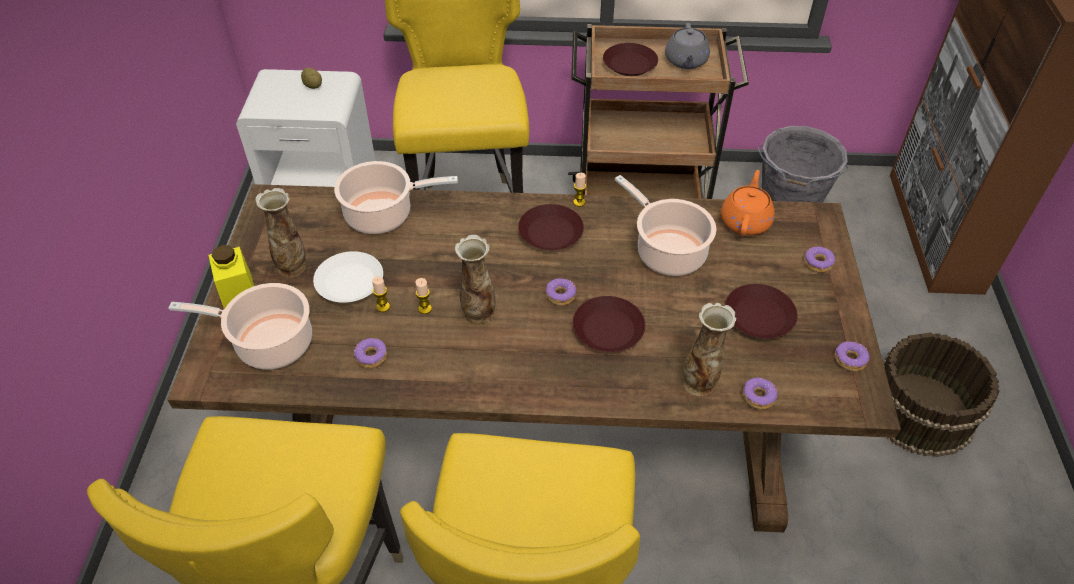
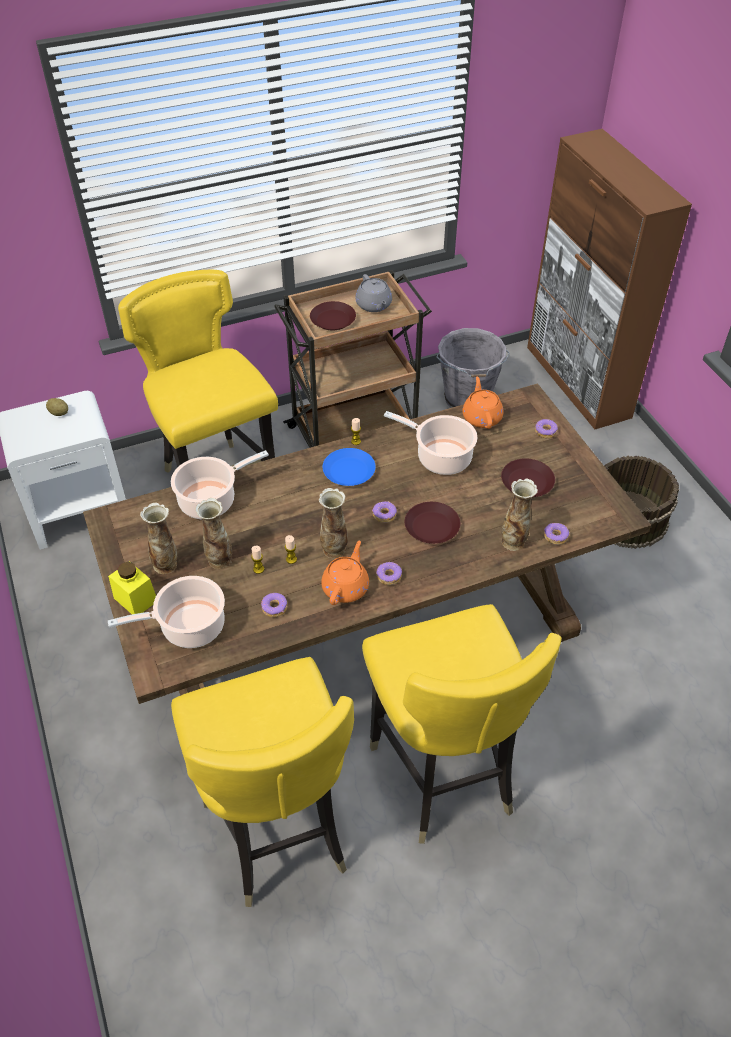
camera: 25 degrees left, 0 degrees up
(349, 282) = (219, 560): white plate -> vase
(464, 363) = (346, 587): none -> orange teapot
(551, 232) = (349, 471): brown plate -> blue plate
(849, 359) = (599, 491): donut -> donut (388, 576)

